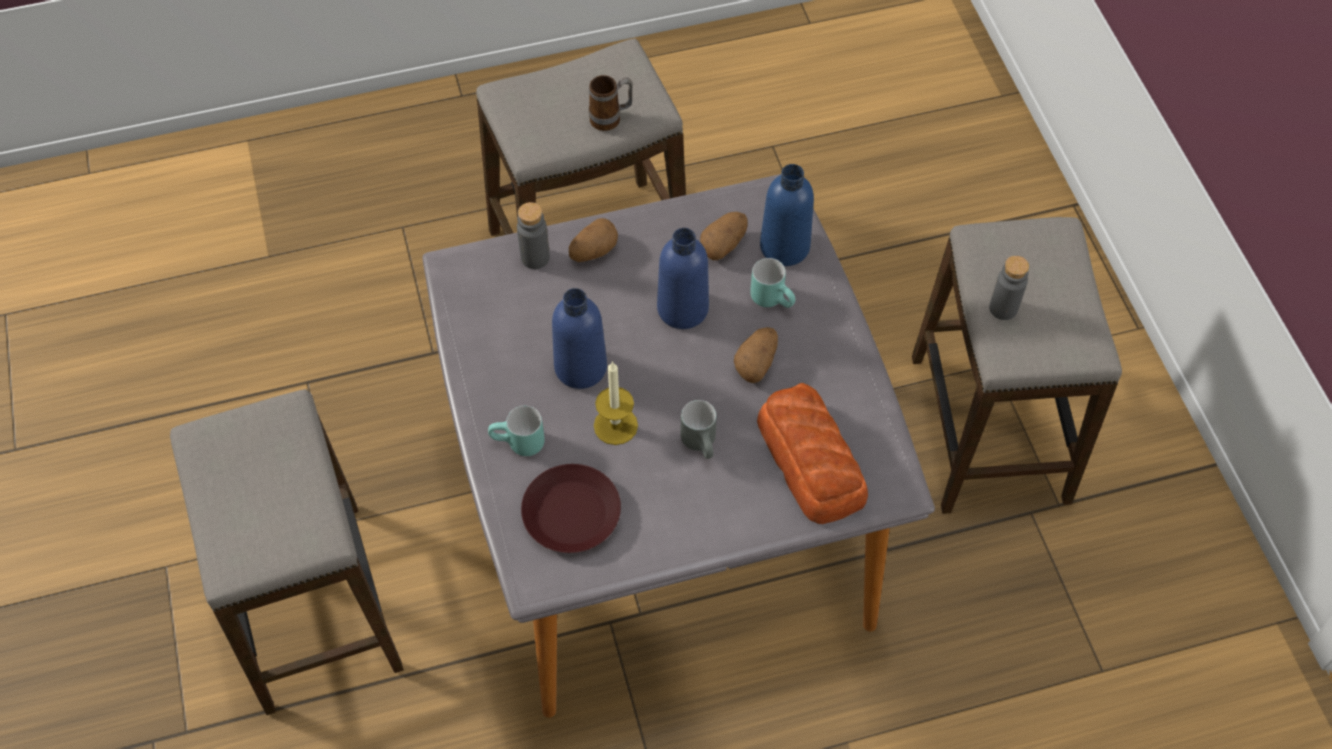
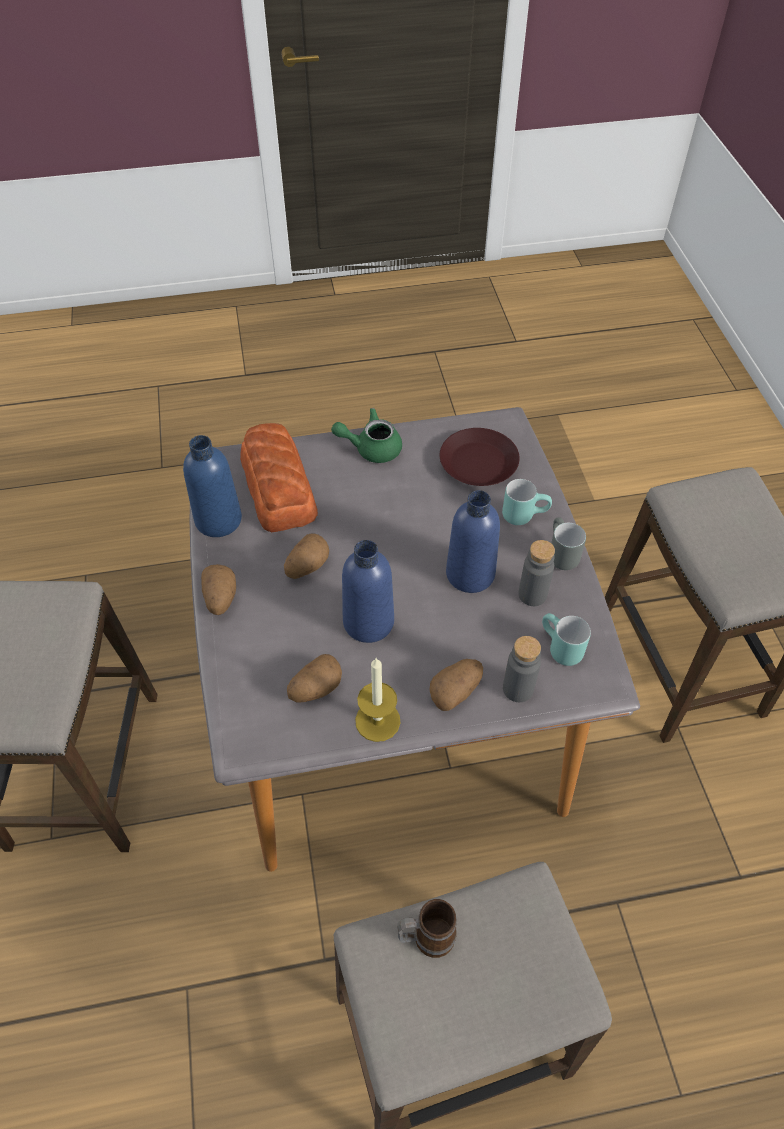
camera: 175 degrees left, 5 degrees down
(615, 425) = (440, 523): candle -> candle (377, 721)
(703, 443) = (366, 505): grey mug -> grey mug (559, 554)
(707, 526) = (371, 448): none -> green teapot
(774, 299) = (276, 625): turquoise mug -> turquoise mug (558, 649)
(784, 247) = (252, 681): blue bottle -> blue bottle (218, 520)
(838, 321) = (220, 598): none -> potato
(1003, 308) = (50, 646): grey bottle -> grey bottle (532, 594)

